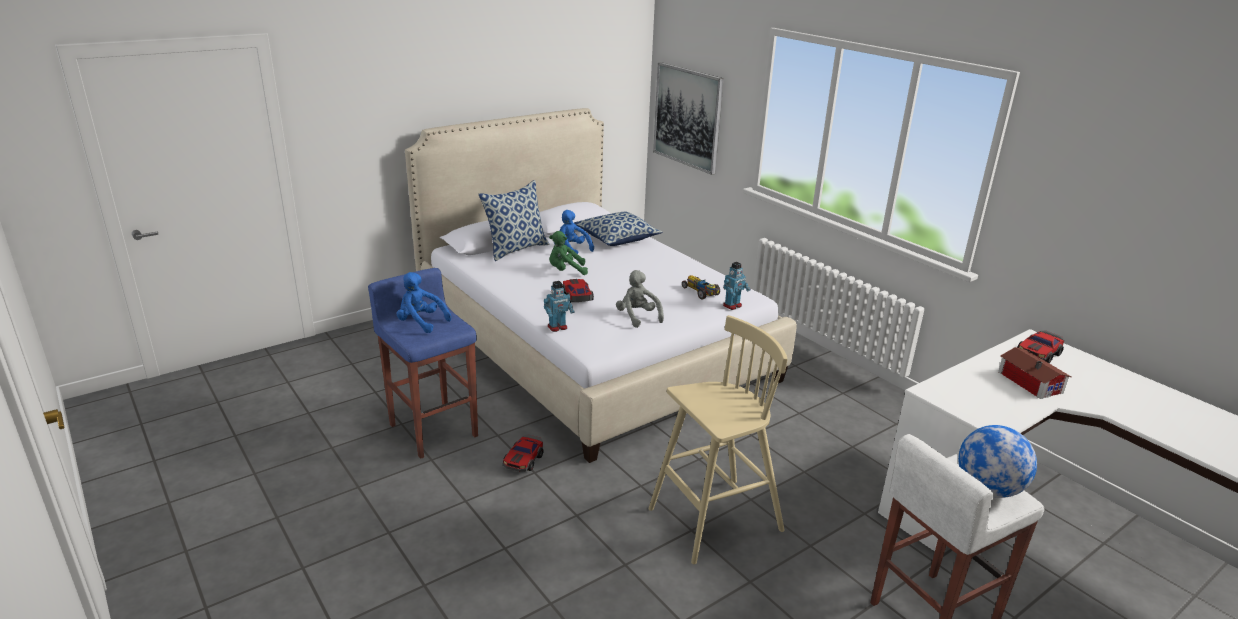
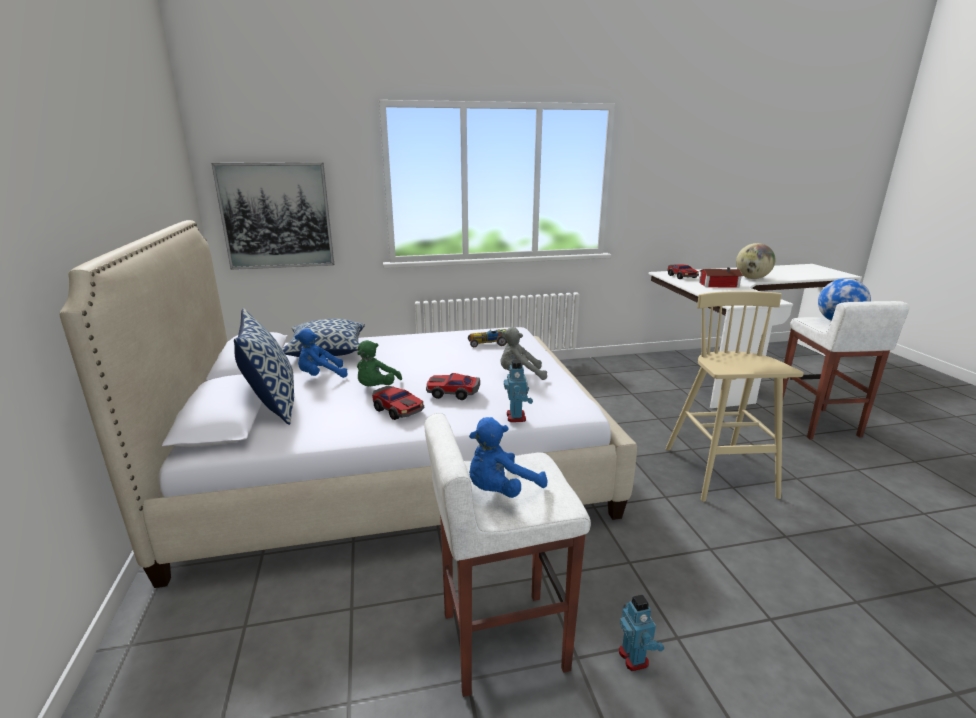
camera: 65 degrees left, 5 degrees down
(434, 429) = (501, 640): blue stool -> white stool
(524, 460) = (603, 565): toy car -> toy car (398, 409)
(732, 306) = (525, 338): toy robot -> toy robot (634, 657)
(1127, 411) = (752, 278): none -> globe

